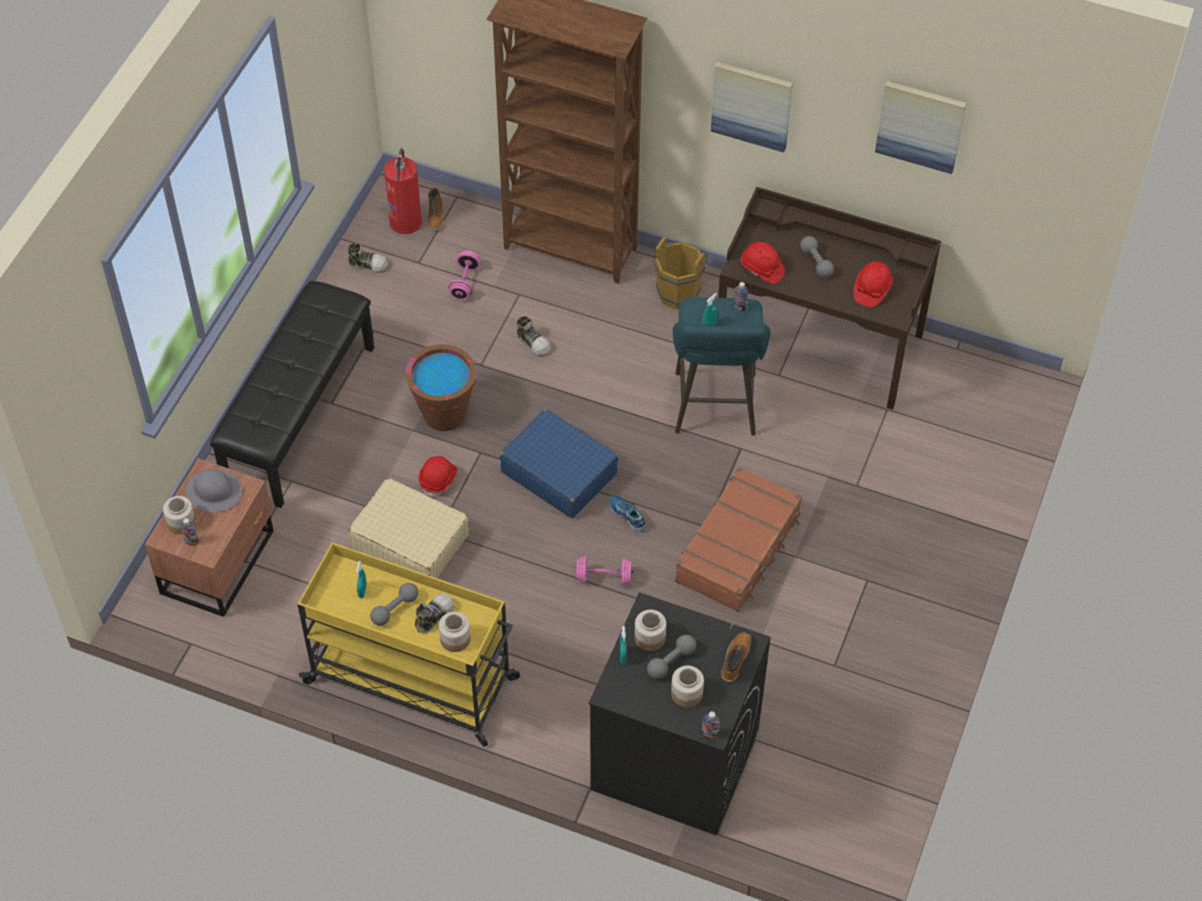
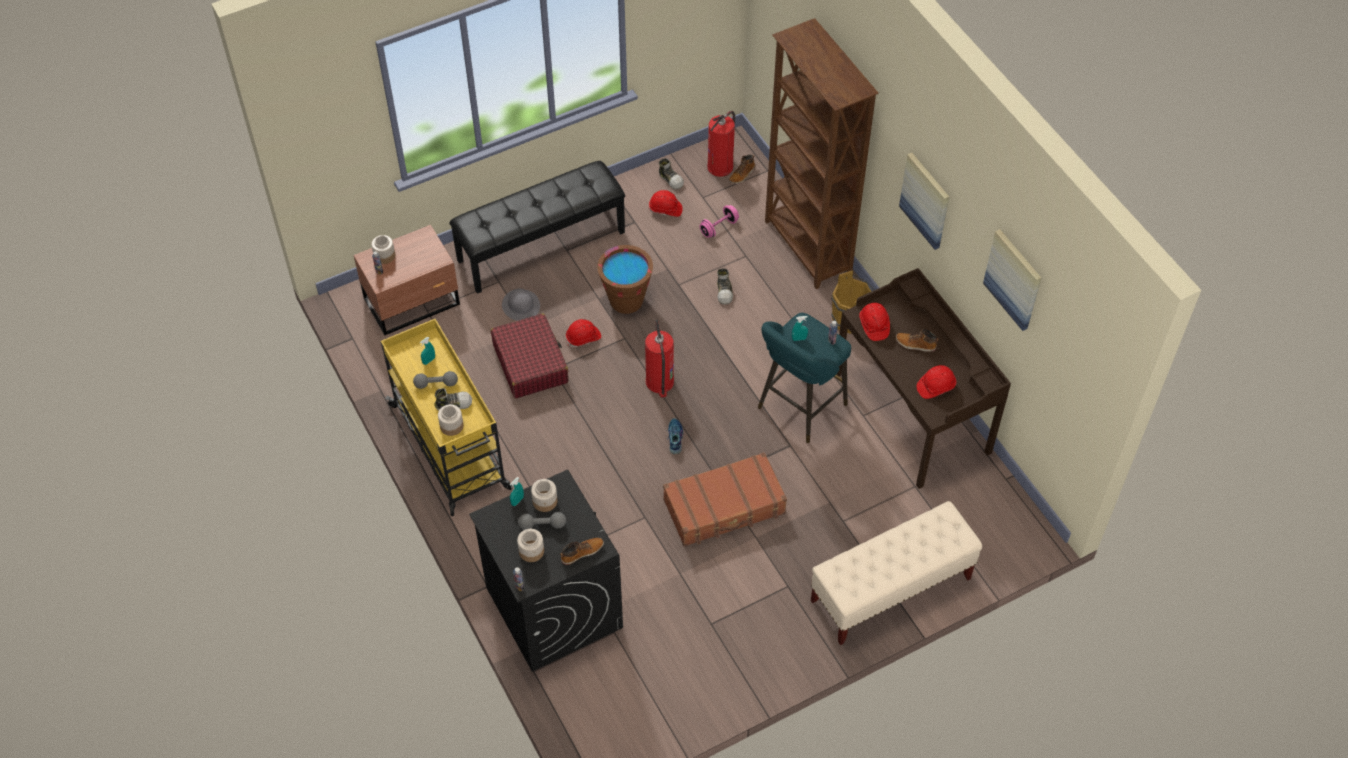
camera: 40 degrees right, 0 degrees up
(214, 491) = (419, 250): grey hard hat -> grey hard hat (521, 306)
(392, 298) = (665, 209): none -> red hard hat
(410, 540) = (530, 363): beige suitcase -> red suitcase
(558, 472) = (659, 382): blue suitcase -> fire extinguisher
(603, 578) = (622, 466): pink dumbbell -> none
(816, 262) = (915, 344): grey dumbbell -> boot
(958, 519) = (890, 590): none -> beige bench

